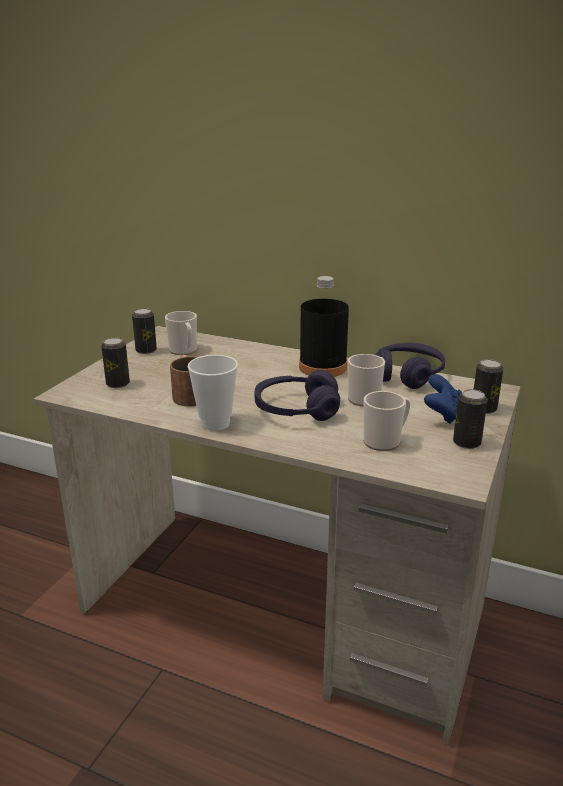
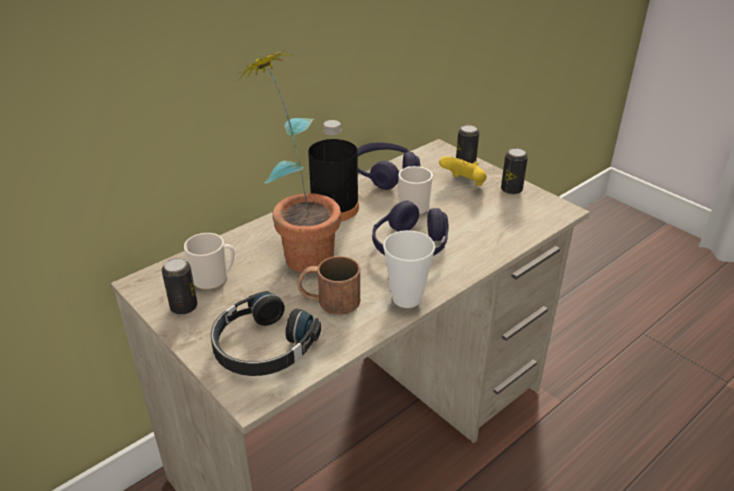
camera: 65 degrees left, 10 degrees up
(118, 384) = (262, 347): can -> black headphones
(246, 369) = (300, 251): none -> potted plant
(385, 441) = (490, 221): mug -> none
(442, 415) = (464, 184): blue game controller -> yellow game controller

